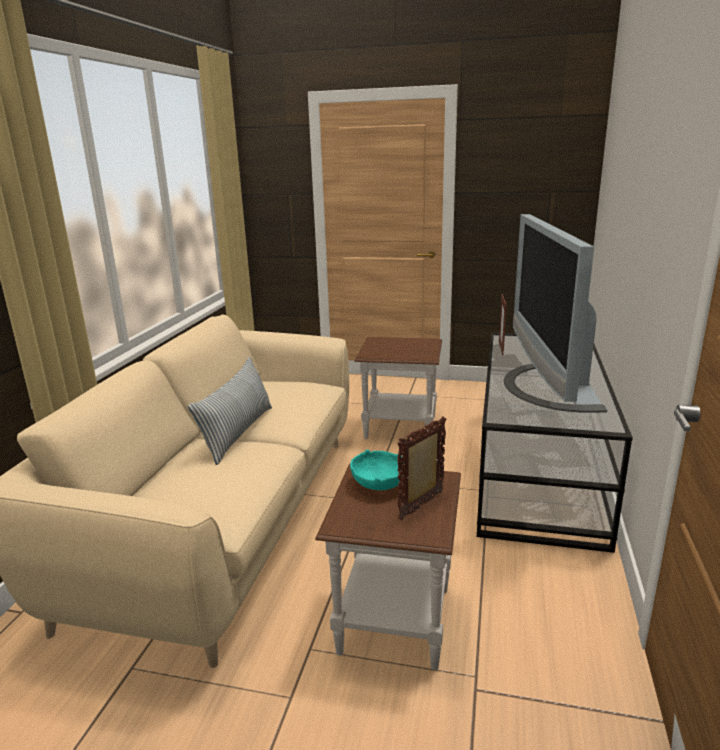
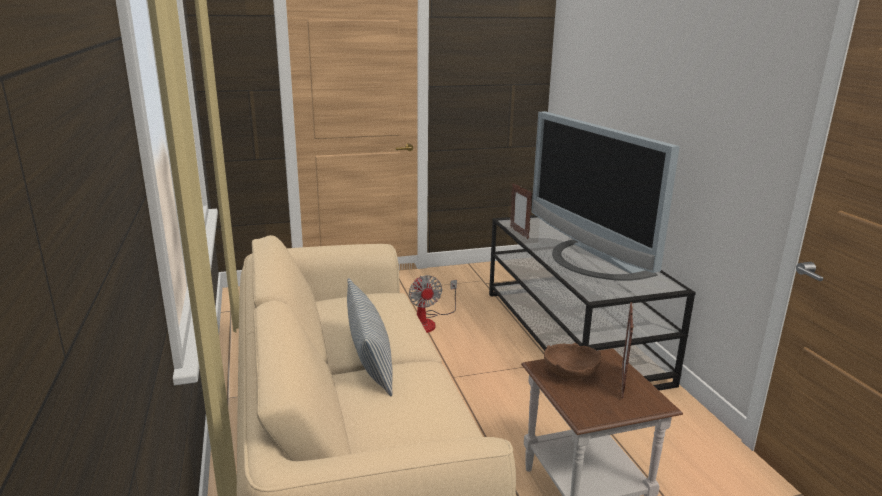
camera: 30 degrees left, 0 degrees up
(380, 483) = (570, 373): turquoise bowl -> brown bowl
(401, 427) = (428, 322): brown side table -> fan

